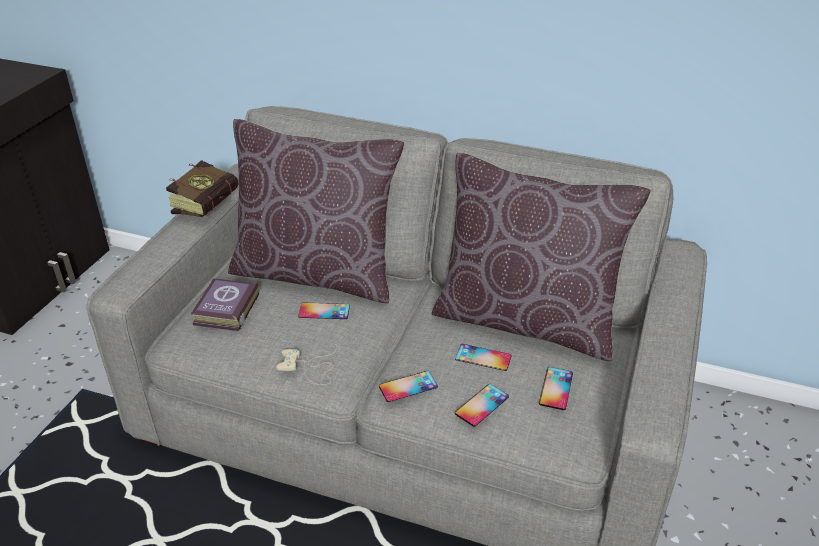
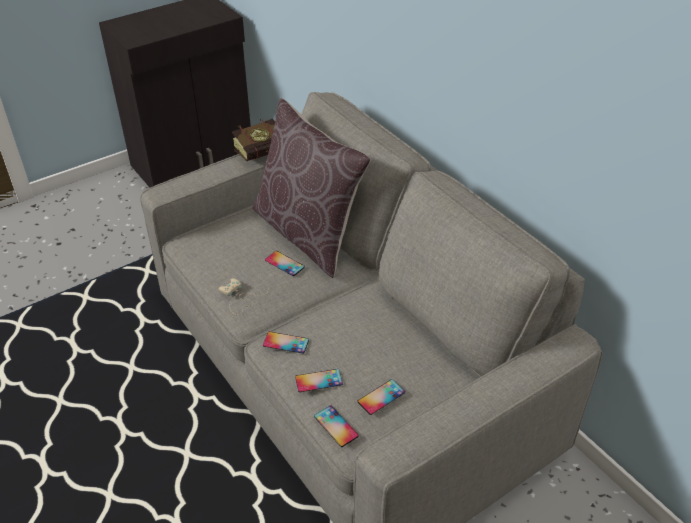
camera: 35 degrees right, 5 degrees up
(225, 310) = (227, 234): book -> none
(483, 357) = (354, 348): phone -> phone (336, 426)
(526, 321) = (415, 338): brown pillow -> none

